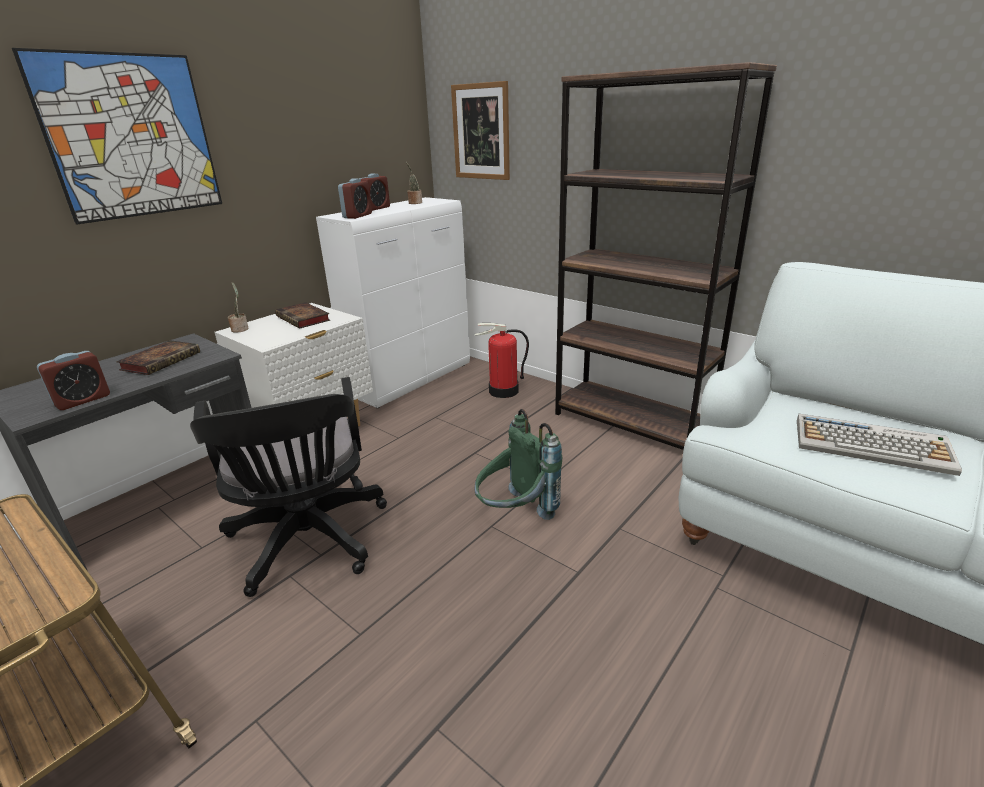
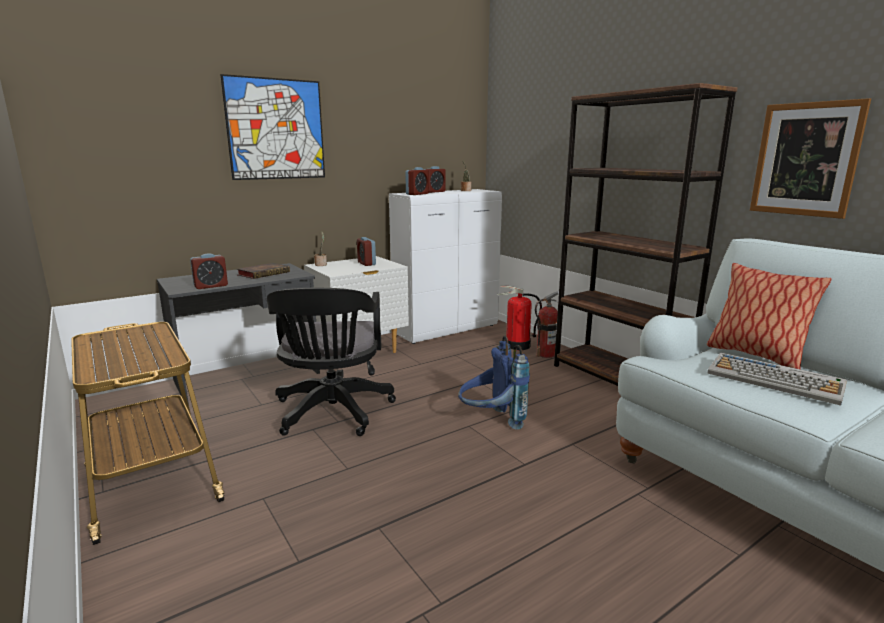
camera: 15 degrees right, 10 degrees down
(304, 319) = (366, 263): book -> alarm clock
(481, 132) = (522, 141): picture -> picture (805, 159)
(515, 514) = (491, 422): green backpack -> blue backpack
(540, 398) = (546, 354): none -> fire extinguisher
(825, 407) = (755, 356): none -> pillow

